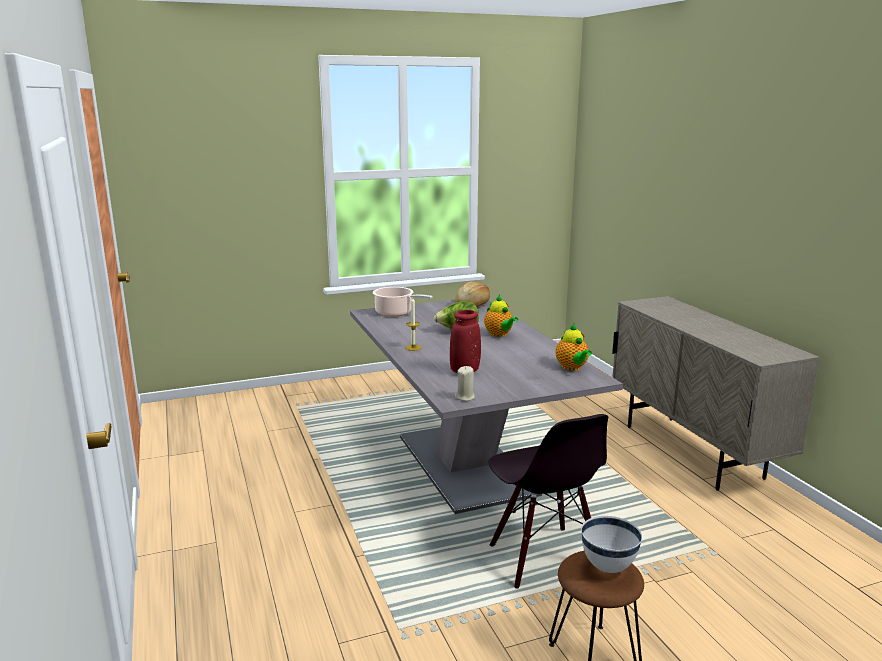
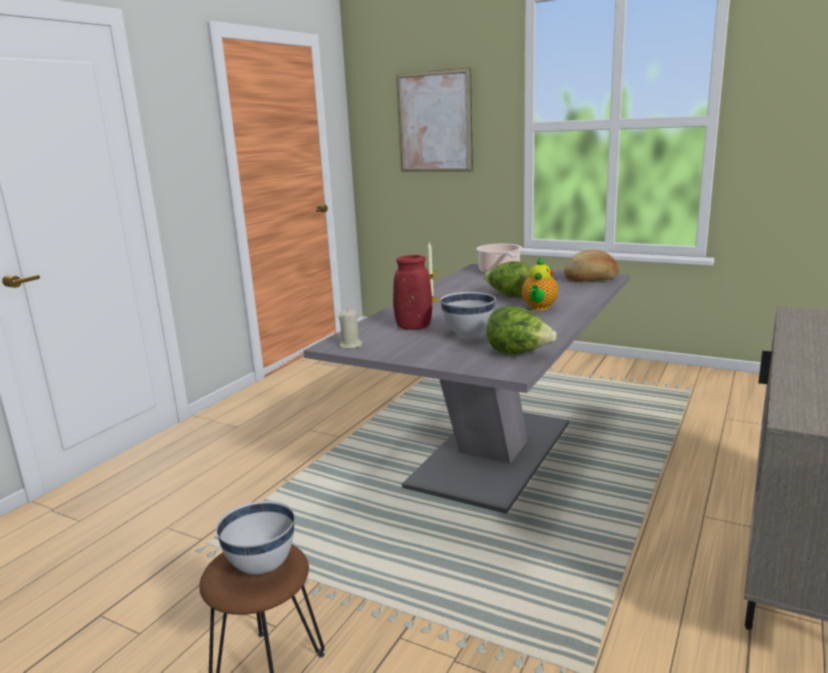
camera: 50 degrees right, 0 degrees up
(226, 172) = (434, 122): none -> picture
(513, 365) = (468, 335): none -> white bowl
(543, 558) = (398, 565): black chair -> none
(572, 368) = (518, 353): teapot -> lettuce

